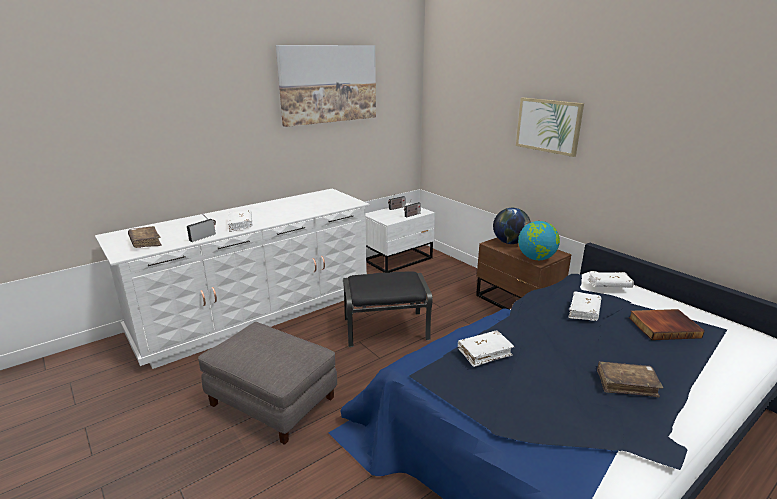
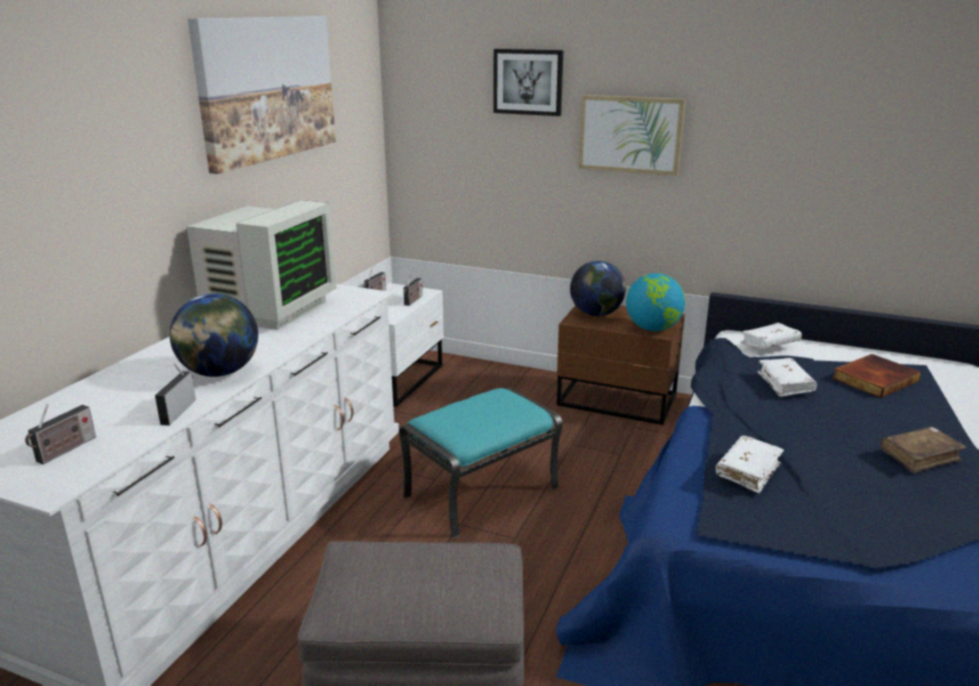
camera: 30 degrees left, 0 degrees up
(145, 242) = (64, 451): brown book -> radio
(240, 225) = (220, 373): white book -> globe
(300, 201) = (268, 309): none -> monitor
(386, 328) = (481, 491): black ottoman -> turquoise ottoman
(493, 87) = (528, 82): none -> picture

